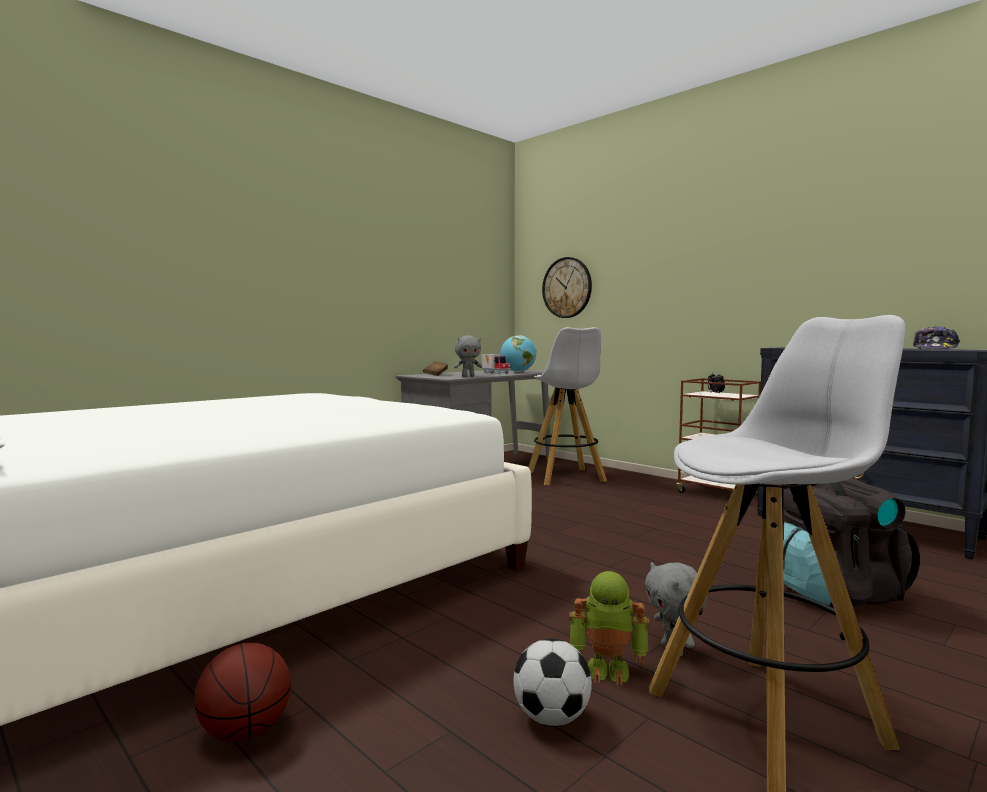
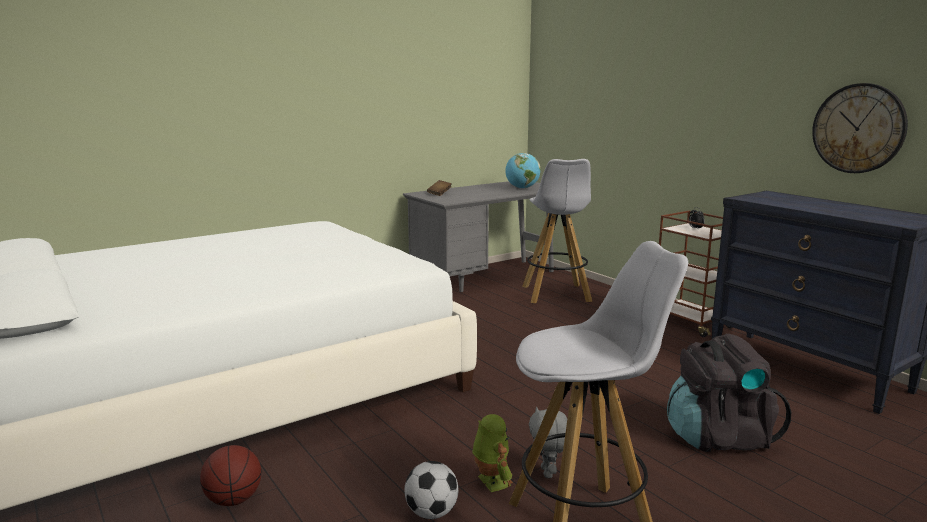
camera: 10 degrees right, 10 degrees up
(468, 376) = (466, 198): grey plush toy -> none
(496, 373) = (498, 191): toy truck -> none
(567, 287) = (575, 104): wall clock -> wall clock (858, 128)
(608, 668) = (491, 482): toy robot -> toy robot turned 135 degrees counterclockwise
(935, 349) = (877, 217): cap -> none

